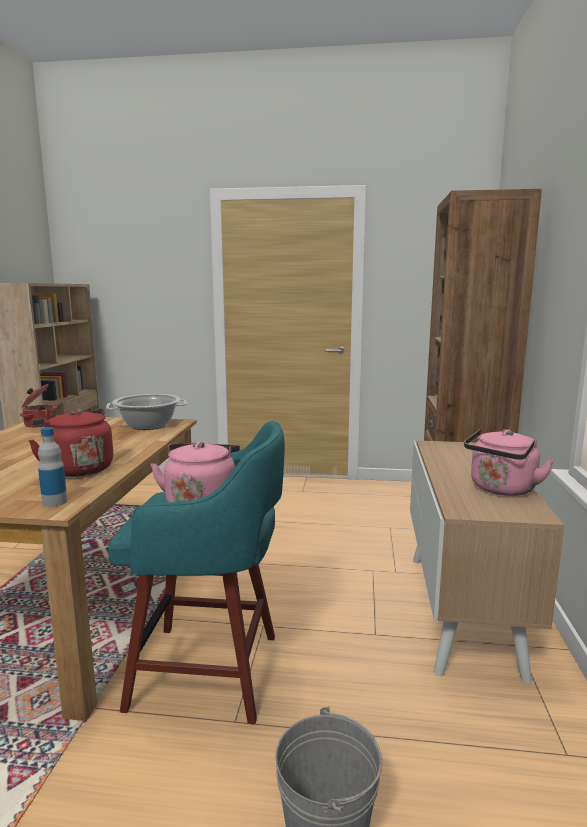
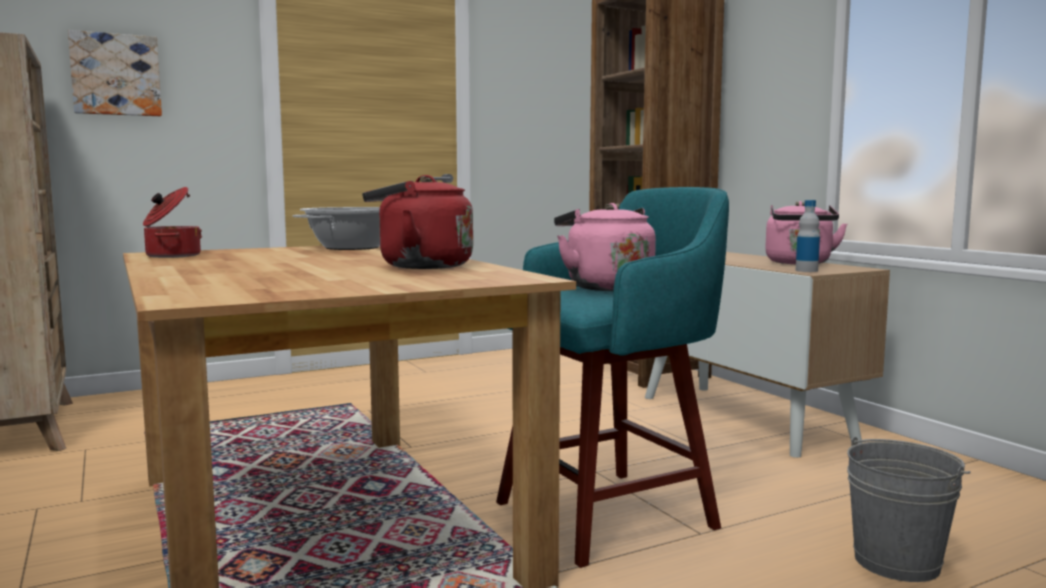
camera: 35 degrees left, 5 degrees down
(54, 502) = (506, 277): bottle -> bottle (806, 270)
(131, 286) = (116, 75): none -> picture

